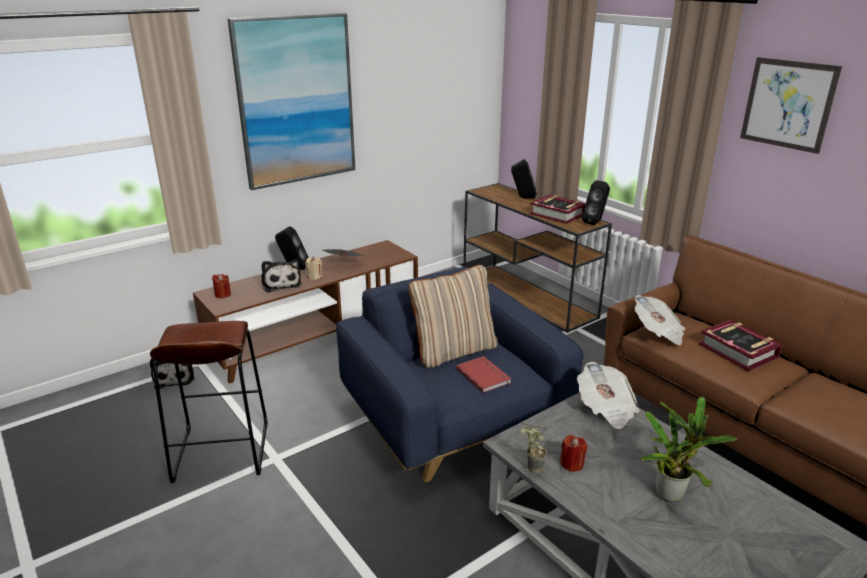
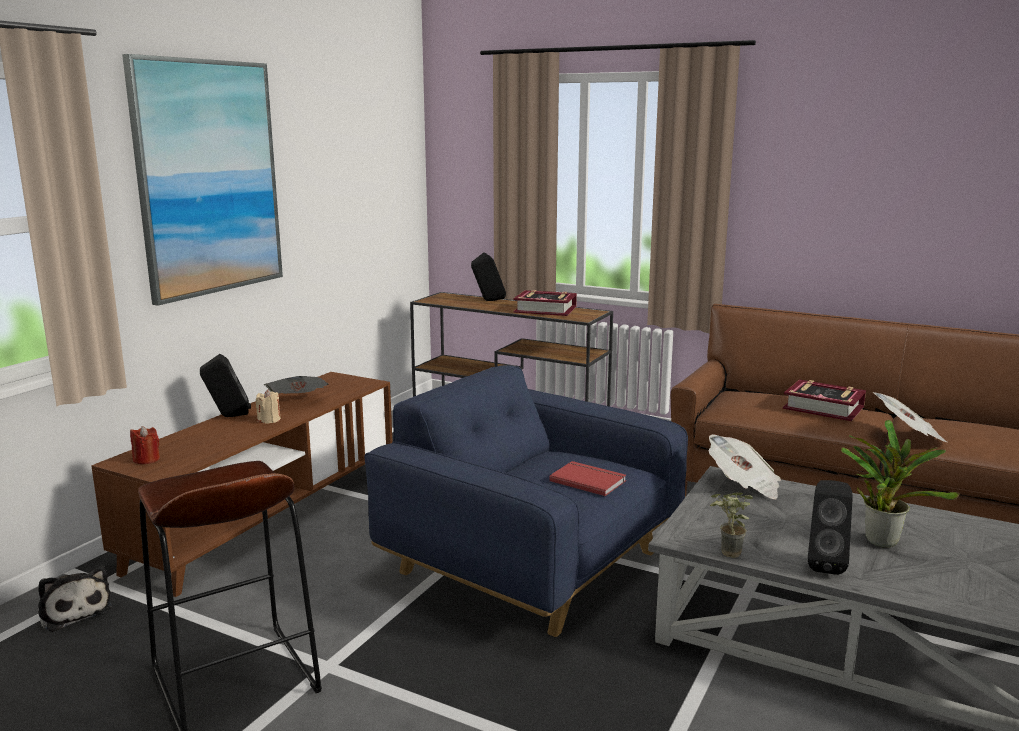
camera: 25 degrees left, 10 degrees down
(281, 283) = (227, 434): plush toy -> none
(454, 351) = (525, 466): beige pillow -> none
(572, 464) = (763, 540): red candle -> none
(595, 222) = (595, 312): black speaker -> black speaker (824, 564)
(658, 332) = (734, 406): newspaper -> newspaper (908, 435)
(788, 104) = (798, 147): picture -> none

